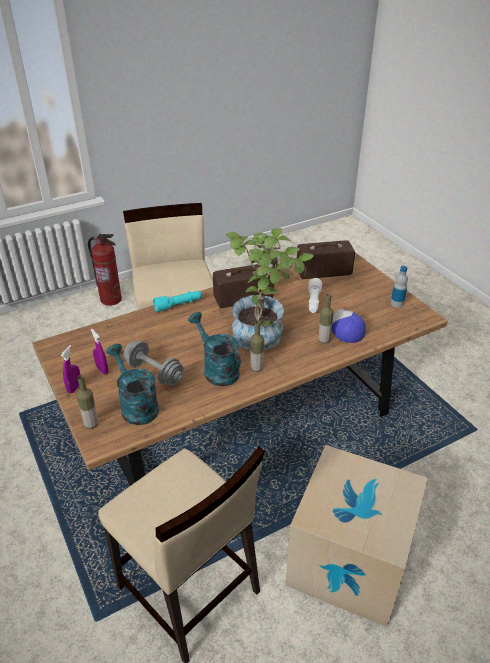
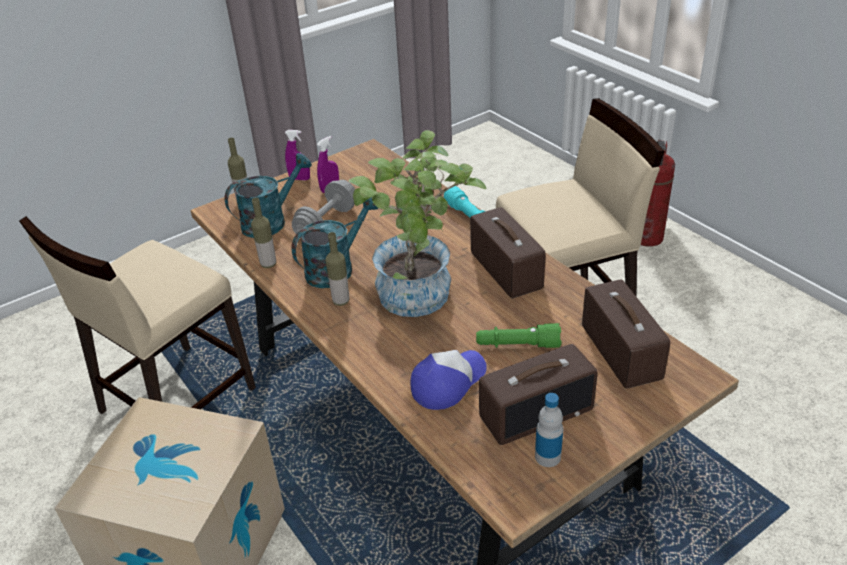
camera: 85 degrees right, 0 degrees up
(313, 302) = (517, 345): white flashlight -> green flashlight
(324, 340) = (413, 362): bottle -> bottle (268, 264)
(366, 303) = (536, 412): none -> radio

